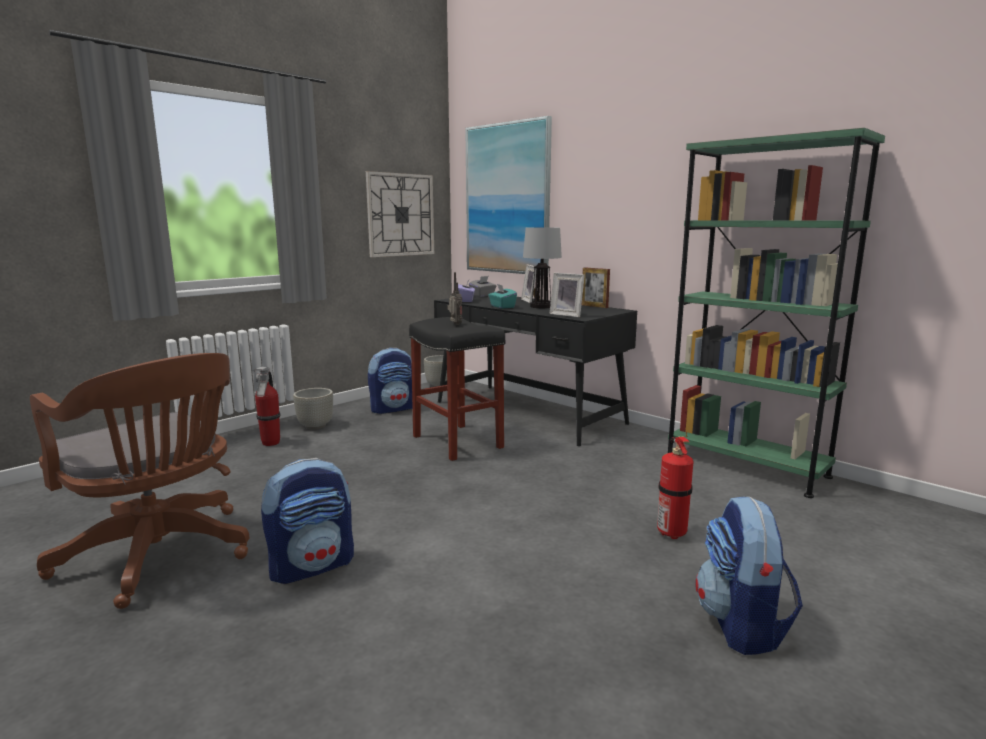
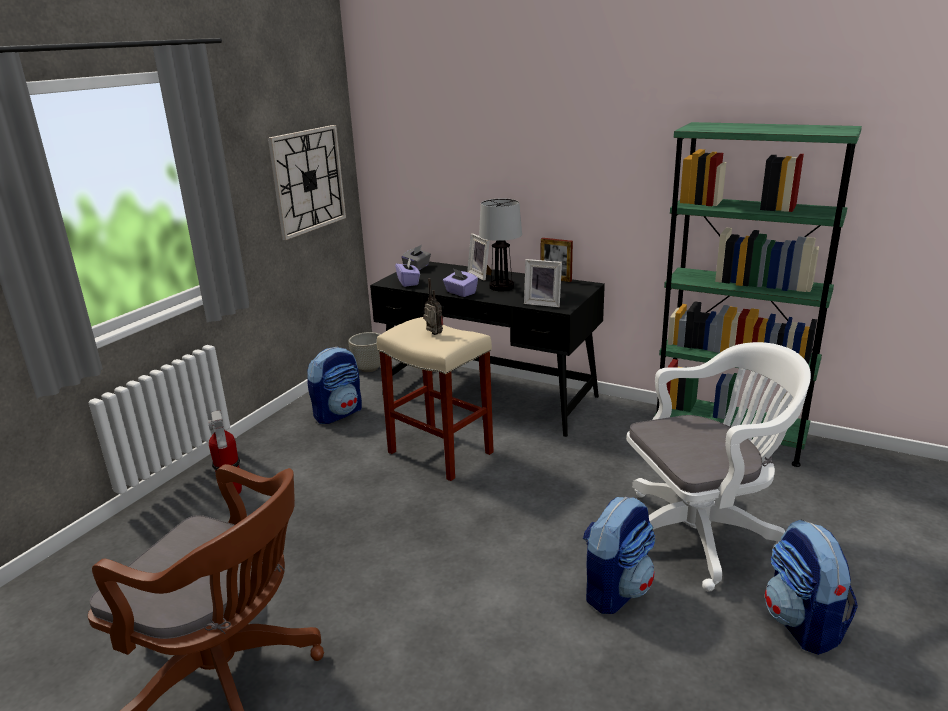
camera: 15 degrees left, 10 degrees up
(312, 566) = (398, 650): backpack -> backpack (615, 590)
(315, 426) = (266, 456): grey planter -> none
(456, 441) = (439, 452): black stool -> beige stool
(502, 307) = (460, 293): turquoise tissue box -> purple tissue box
(507, 199) = (435, 154): picture -> none
(670, 532) = (702, 533): fire extinguisher -> white office chair

